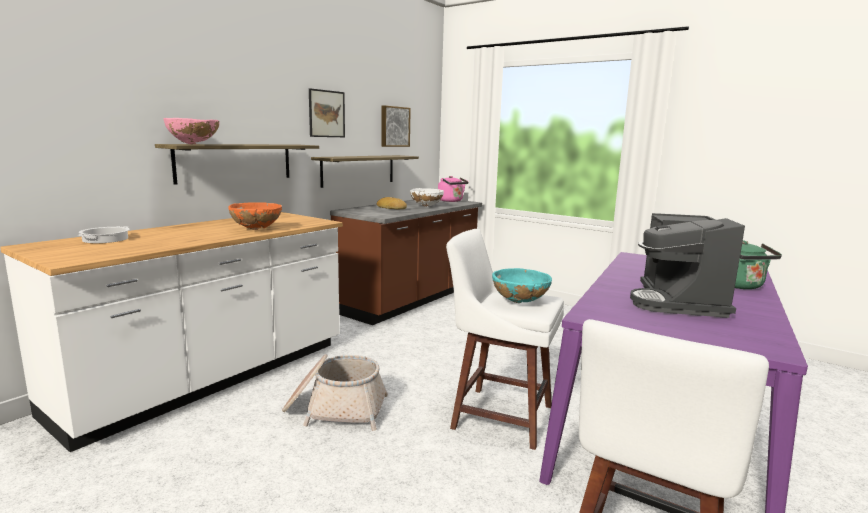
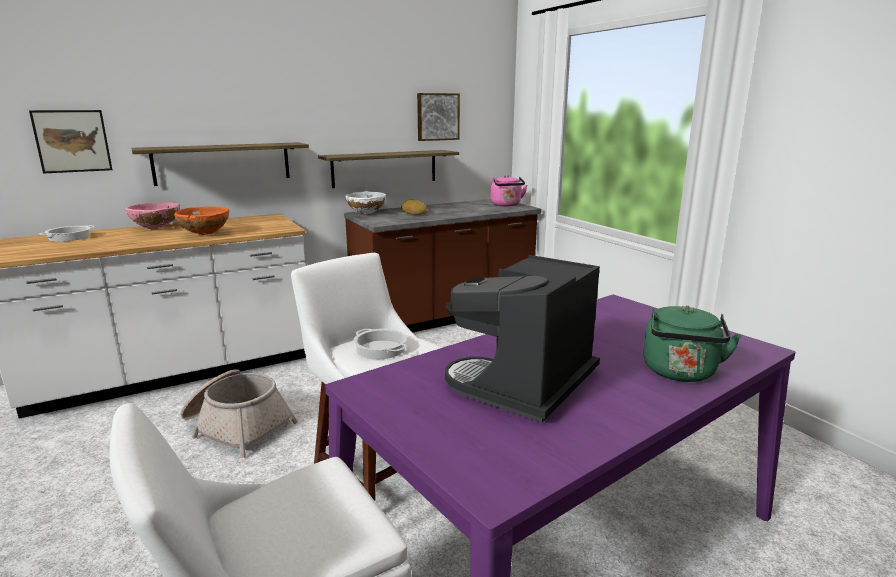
camera: 25 degrees right, 5 degrees up
(193, 144) = (161, 147): pink bowl -> pink bowl (157, 229)
(326, 114) = (337, 107): picture -> picture (72, 141)
(426, 206) = (458, 211): white bowl -> white bowl (366, 214)
(520, 302) = (380, 349): turquoise bowl -> cooking pot

